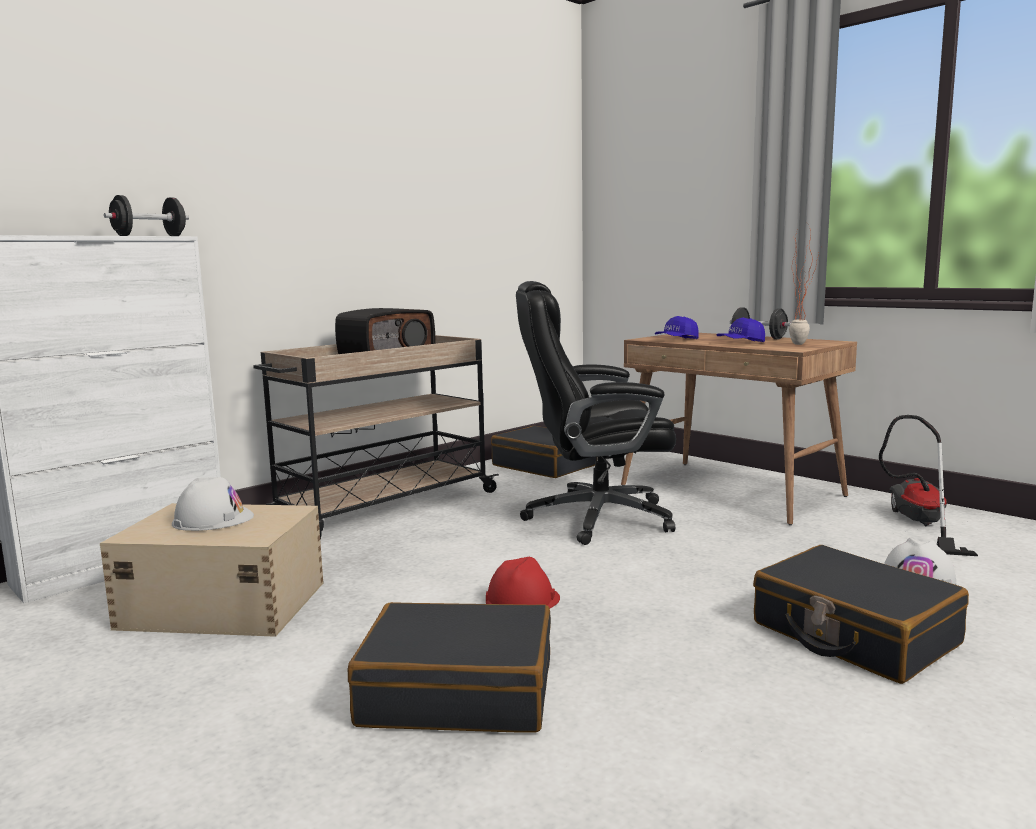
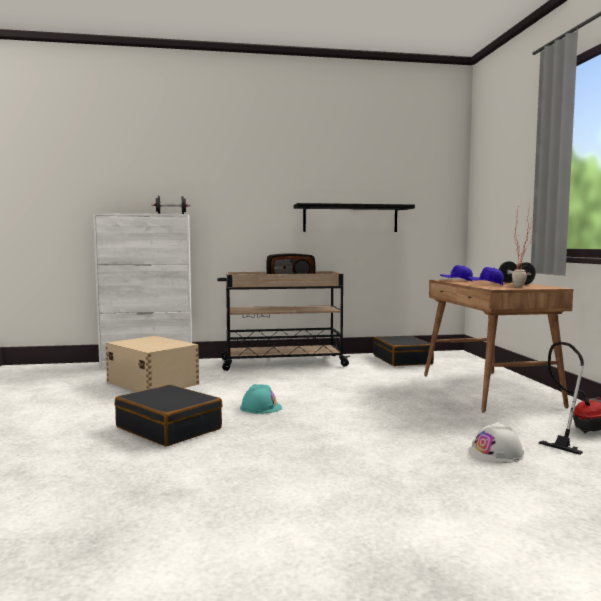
camera: 35 degrees right, 5 degrees down
(213, 519) = (153, 342): white hard hat -> none
(443, 243) = (350, 218): none -> black shelf
(522, 599) = (261, 407): red hard hat -> turquoise hard hat
(595, 518) = (372, 386): black office chair -> none
(853, 634) = (387, 461): black suitcase -> none

